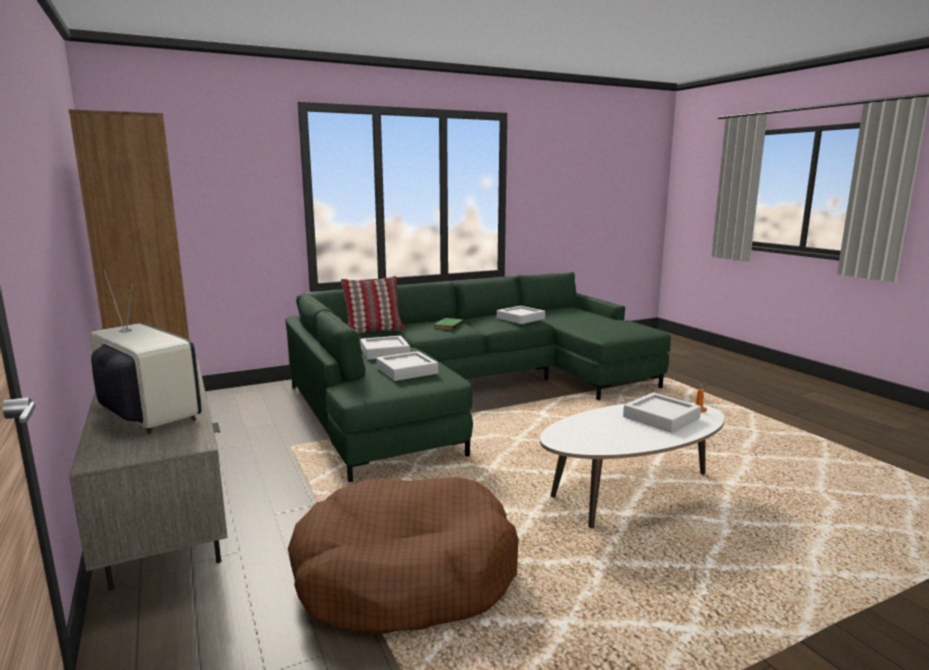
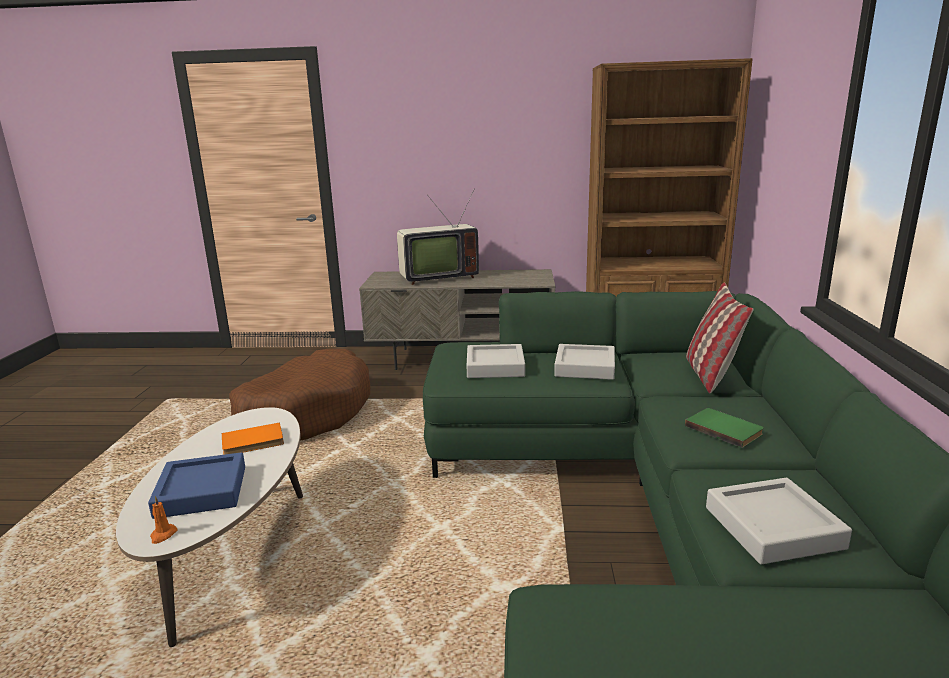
camera: 120 degrees right, 5 degrees up
(597, 427) = (253, 442): none -> orange book
(661, 417) = (201, 491): grey tray -> blue tray

